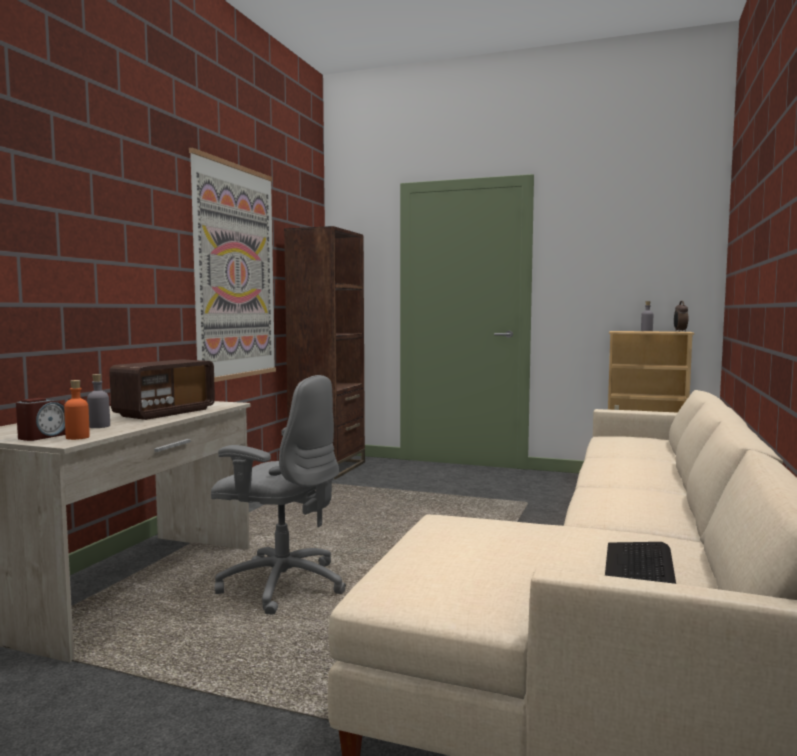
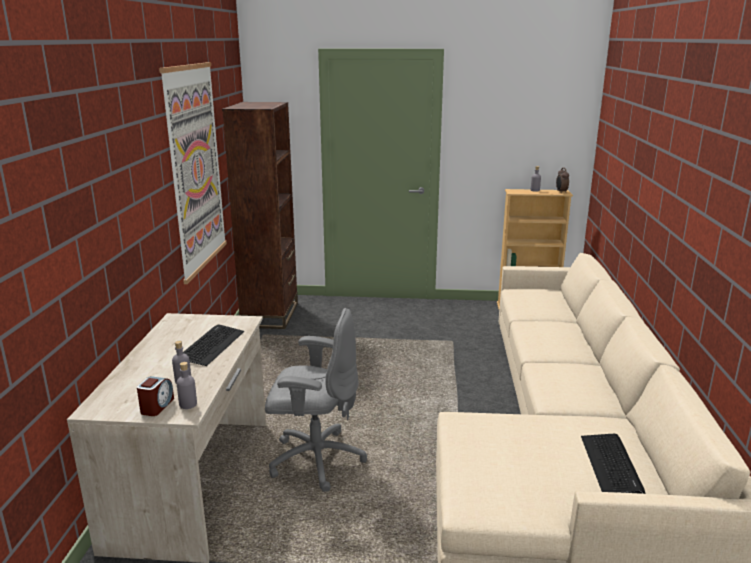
camera: 15 degrees left, 15 degrees up
(77, 437) = (188, 404): orange bottle -> grey bottle
(165, 412) = (210, 346): radio -> keyboard

